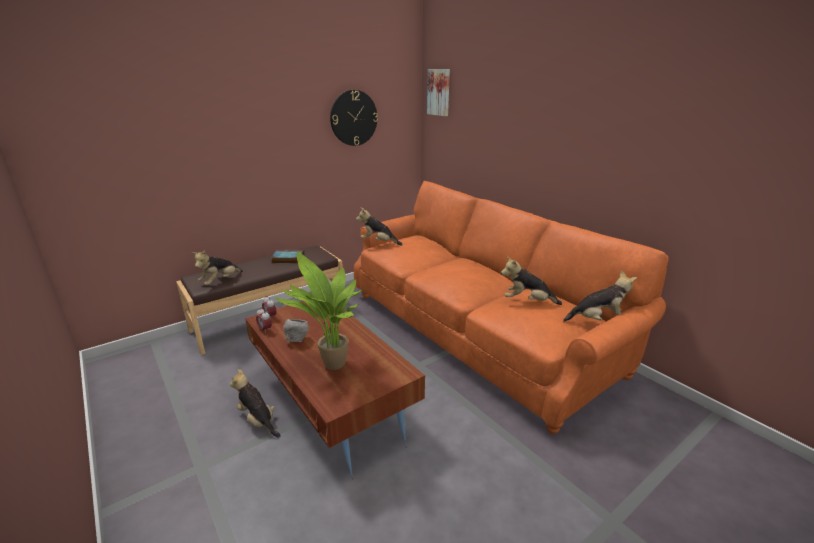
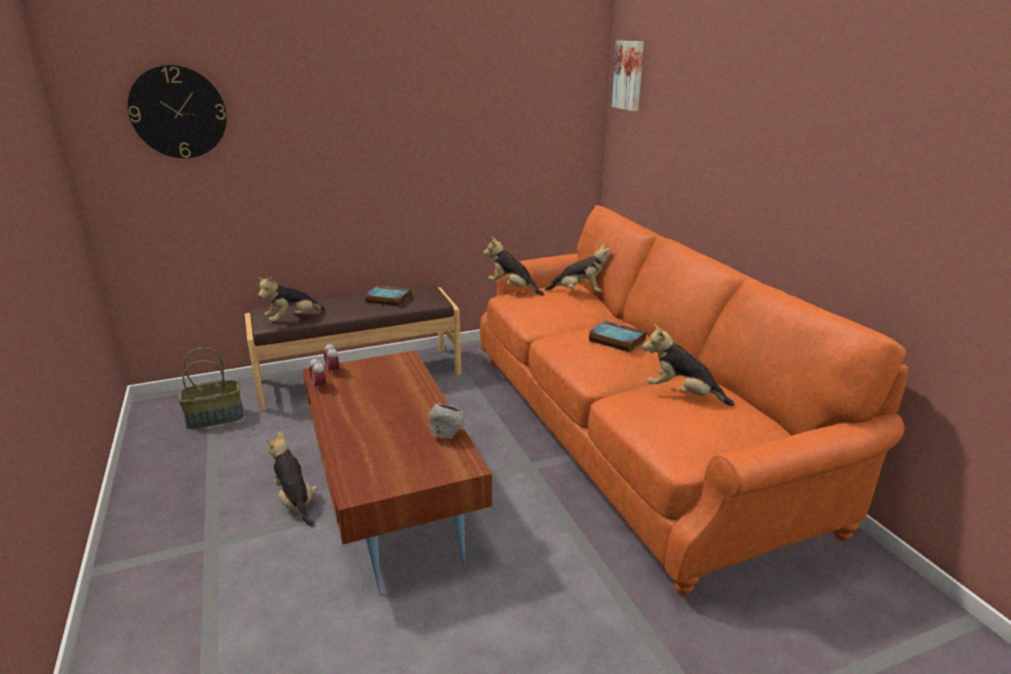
camera: 15 degrees right, 0 degrees up
(165, 365) = (216, 417): none -> basket
(297, 340) = (351, 405): grey bowl -> grey bowl (446, 436)
(331, 366) = (377, 442): potted plant -> none
(353, 118) = (499, 110): wall clock -> wall clock (178, 112)
(466, 270) = (615, 340): none -> book
(597, 320) = (778, 436): plush toy -> plush toy (580, 293)

